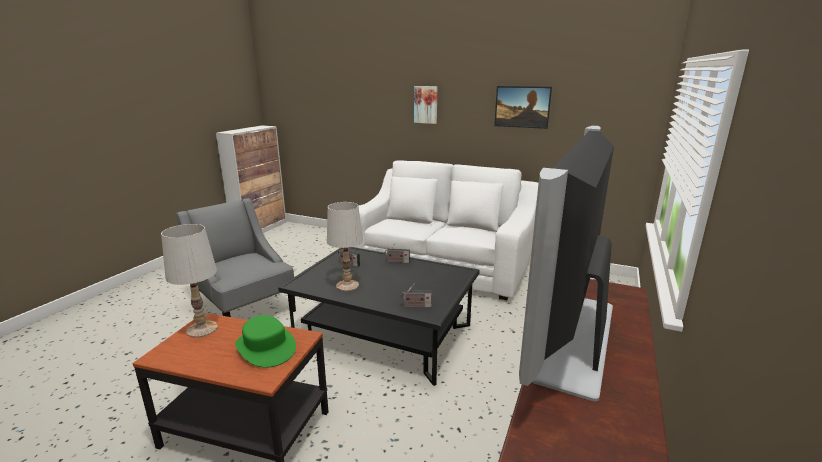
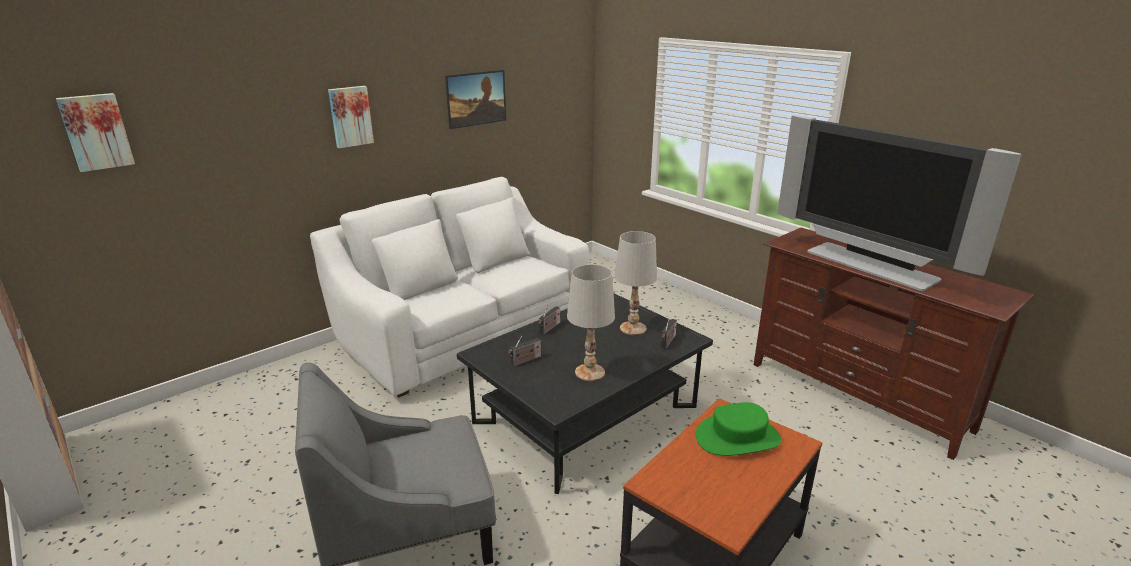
camera: 65 degrees left, 5 degrees up
(201, 329) = (674, 486): white table lamp -> white table lamp (633, 328)
(315, 92) = (96, 132): none -> picture

